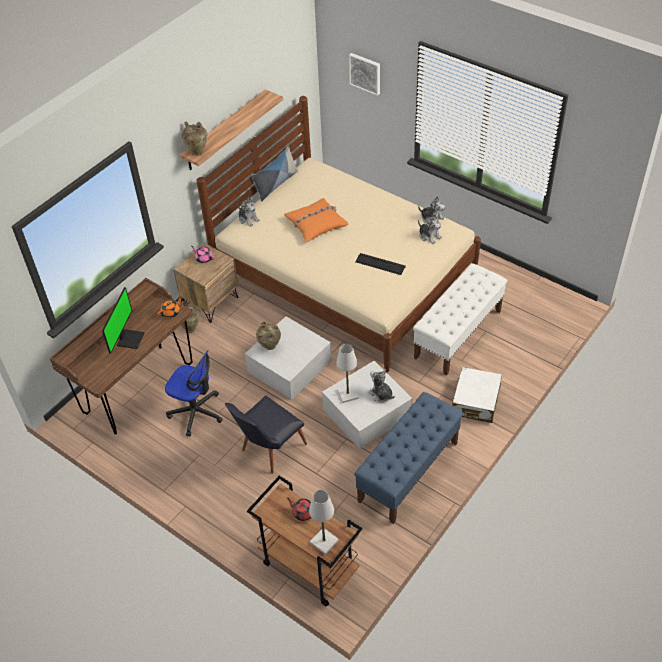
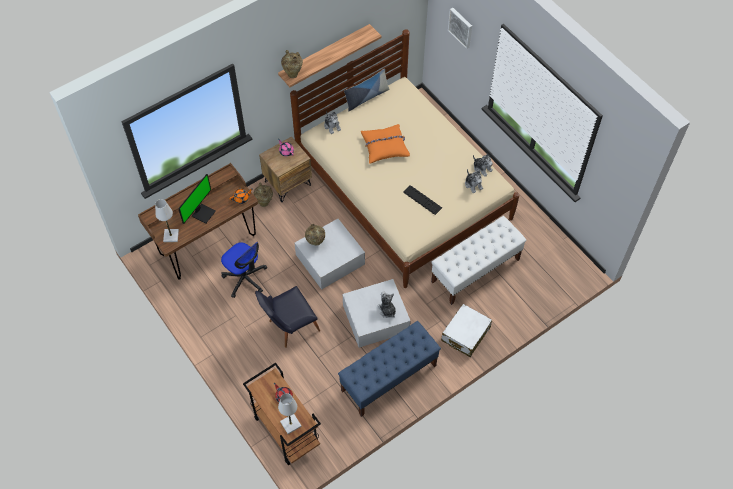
camera: 15 degrees right, 10 degrees up
(348, 394) = (361, 302): white table lamp -> white table lamp (171, 236)

